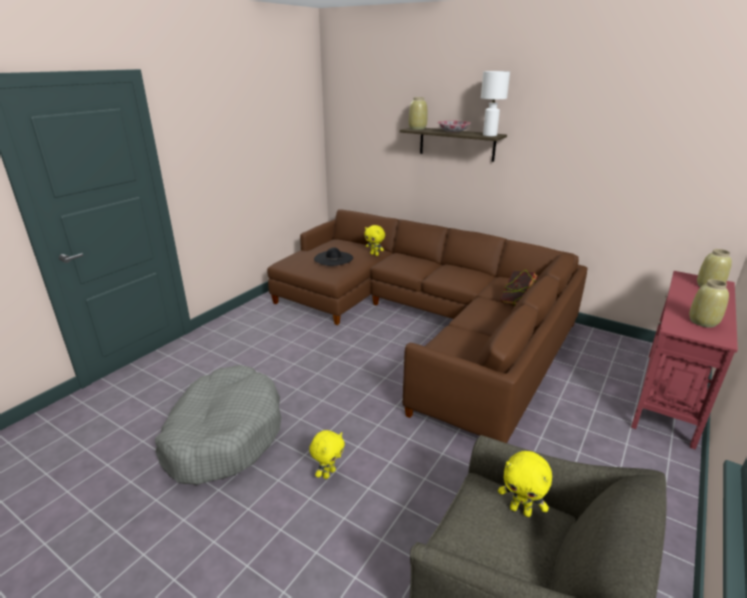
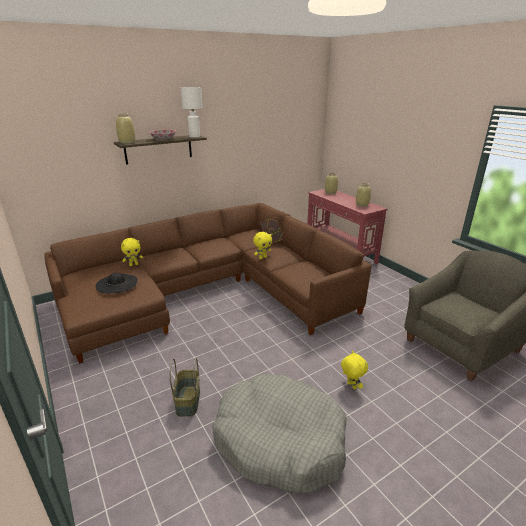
camera: 65 degrees left, 0 degrees up
(254, 366) = (187, 400): none -> basket
(521, 510) = (454, 300): yellow plush toy -> yellow plush toy (262, 257)

